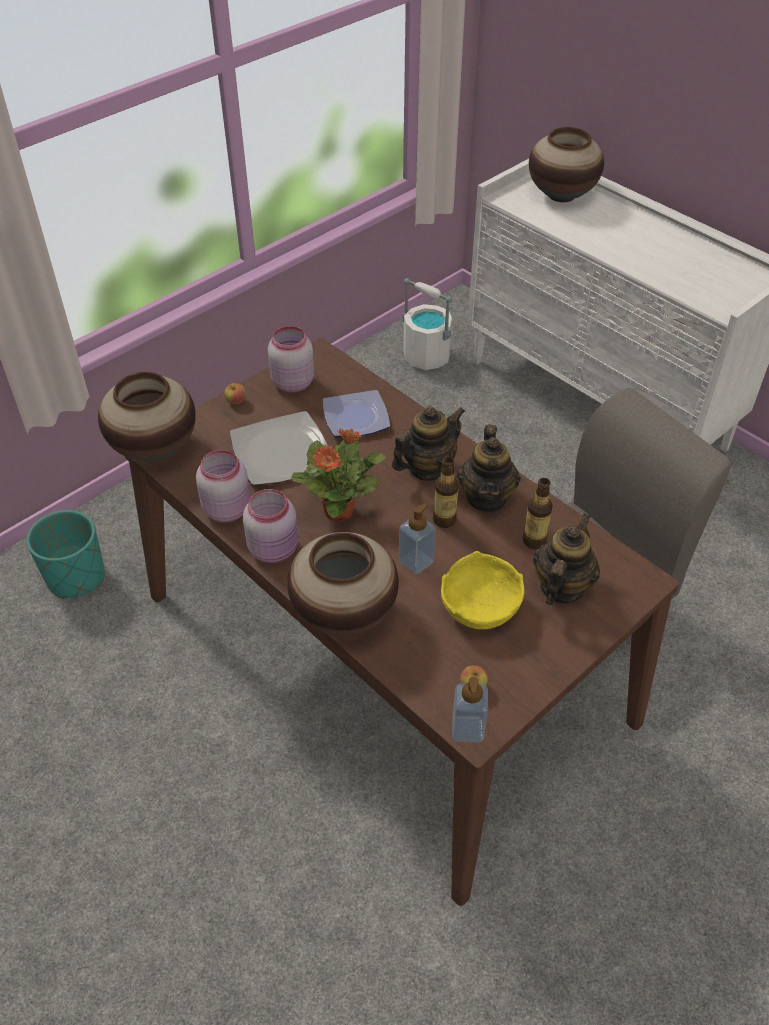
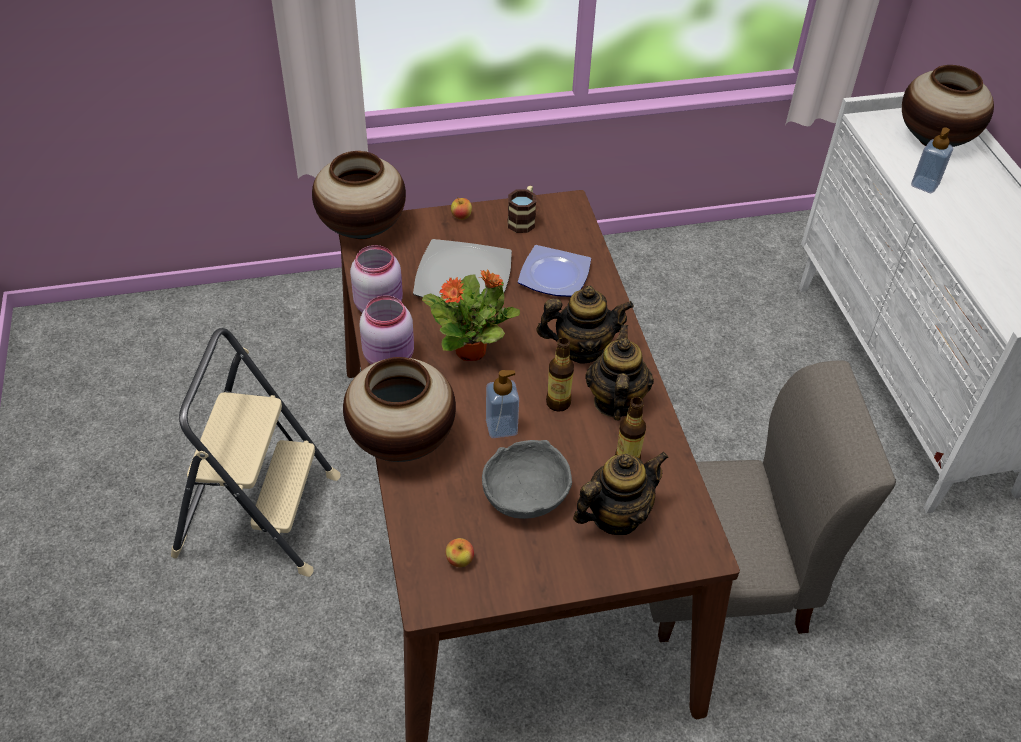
camera: 30 degrees right, 0 degrees up
(76, 577) = (301, 325): turquoise planter -> none
(156, 766) = (251, 512): none -> beige step ladder
(291, 382) = (523, 220): pink jar -> mug
(426, 356) = (753, 263): white bucket -> none
(467, 729) = (424, 593): soap dispenser -> soap dispenser (924, 185)
(479, 607) = (524, 495): yellow bowl -> grey bowl
(487, 498) = (615, 402): teapot -> teapot turned 150 degrees clockwise

